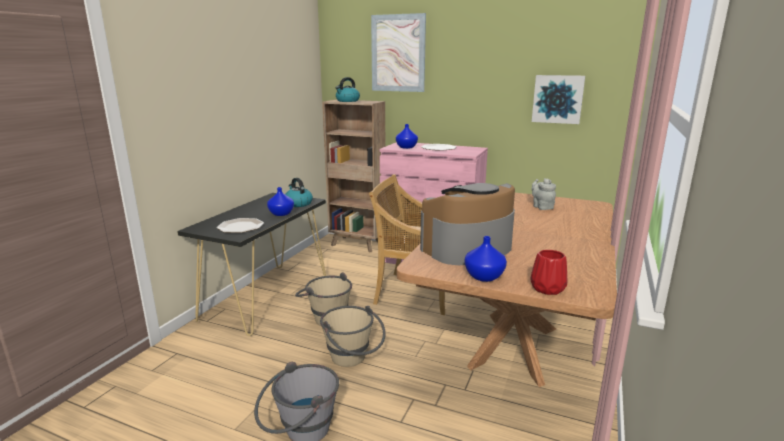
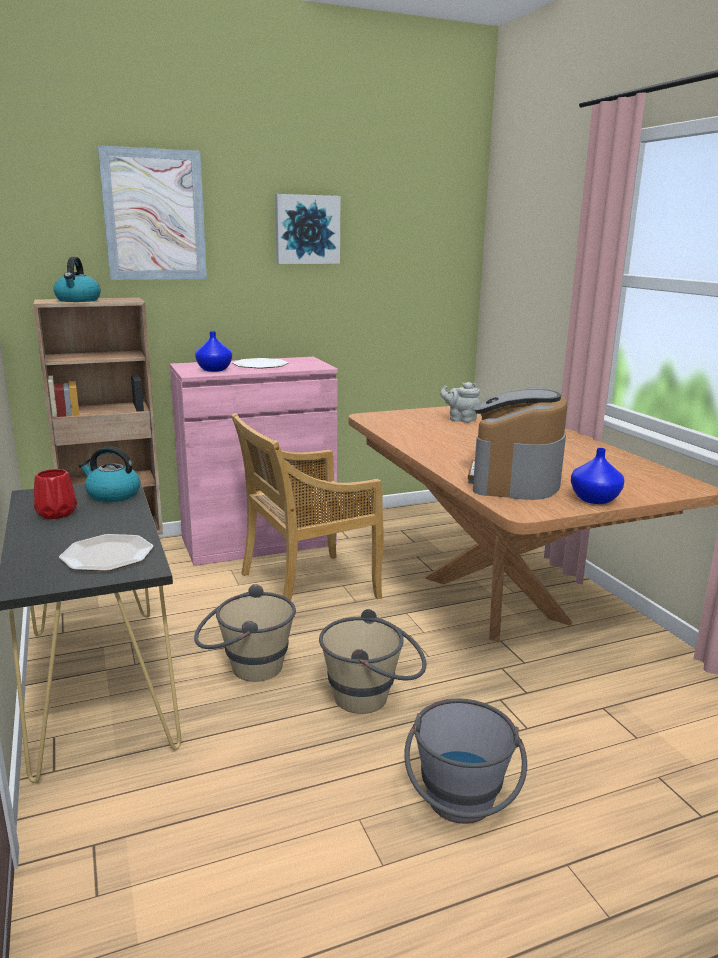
camera: 45 degrees left, 0 degrees up
(281, 214) = (125, 516): blue vase -> none
(546, 288) = (655, 492): red vase -> red vase (55, 513)
(557, 99) = (394, 281): picture -> picture (307, 229)

